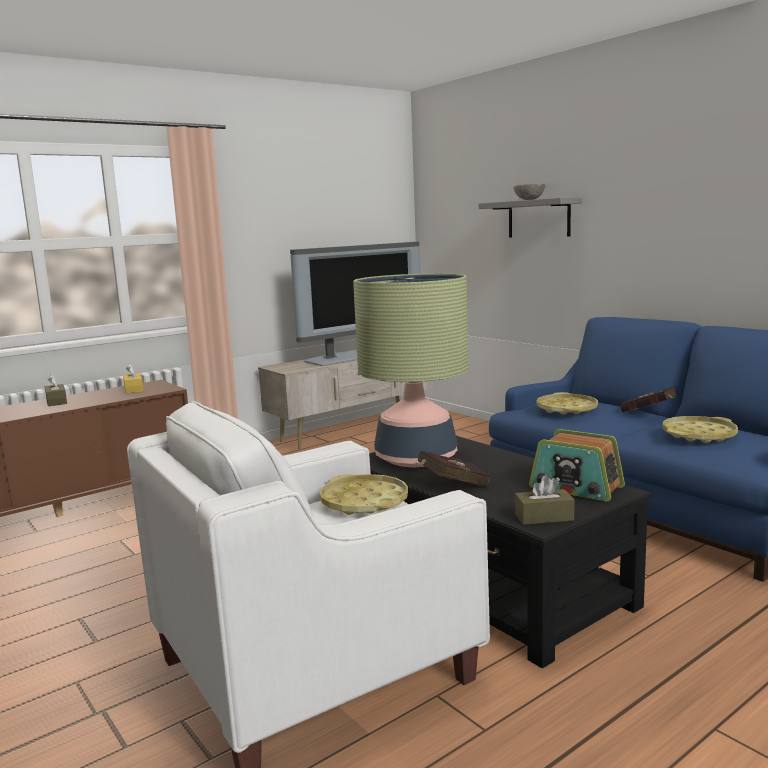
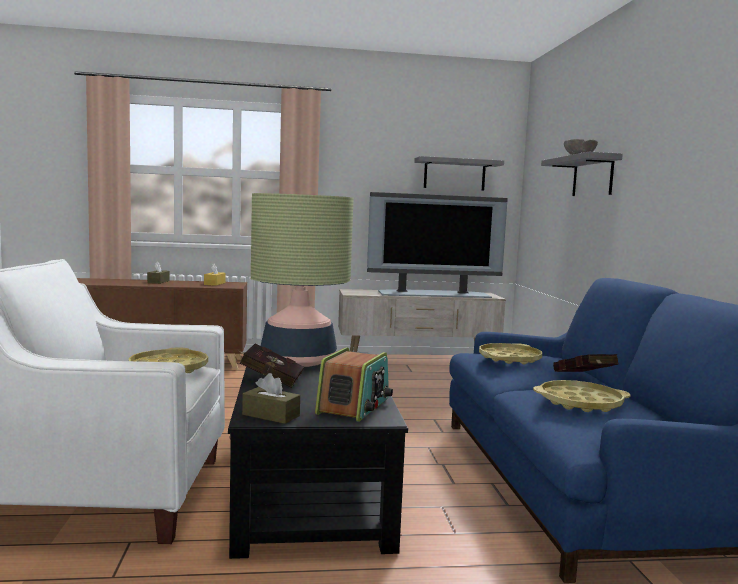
camera: 30 degrees right, 5 degrees down
(355, 219) = (454, 174): none -> grey shelf
(576, 487) = (354, 406): radio -> radio turned 135 degrees counterclockwise

